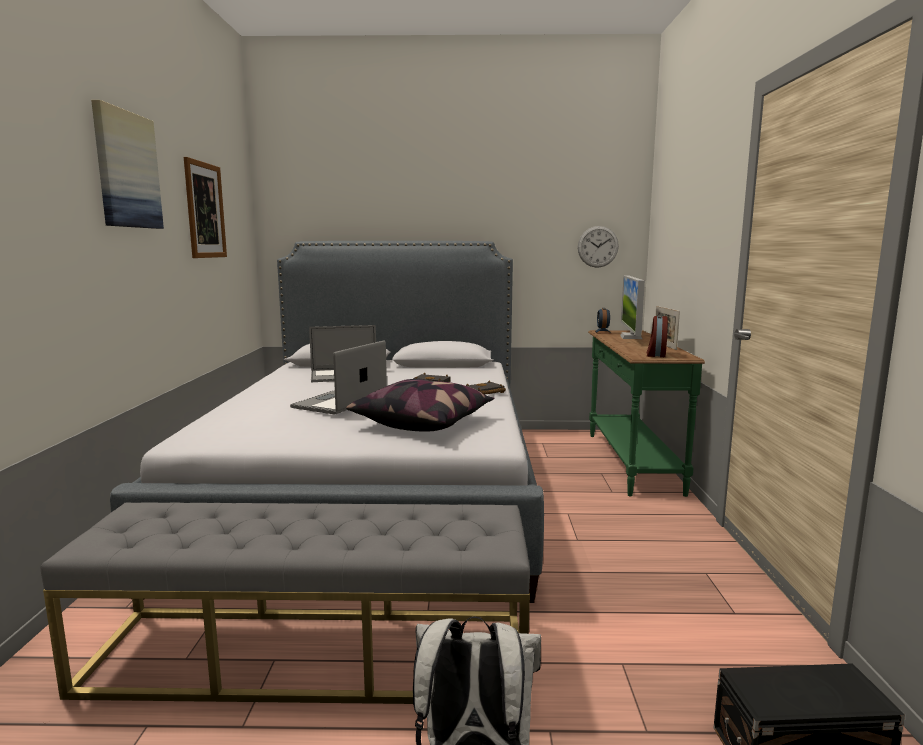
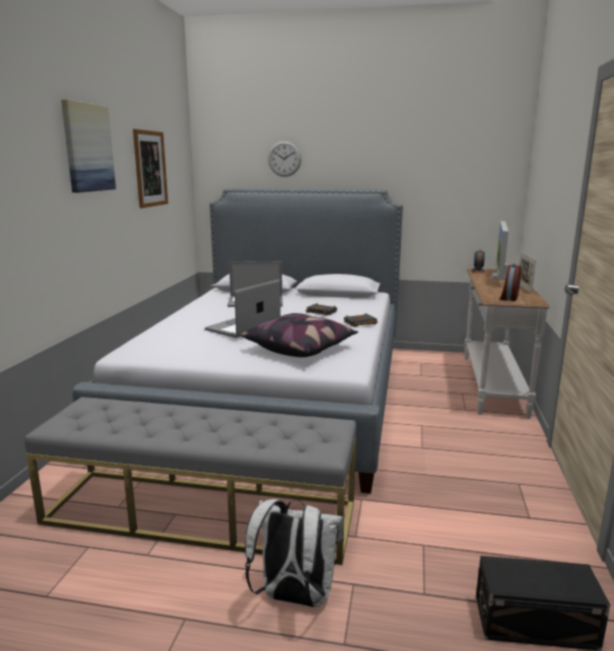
camera: 10 degrees right, 5 degrees up
(598, 246) = (480, 194): wall clock -> wall clock (284, 159)
(630, 462) = (491, 384): green console table -> white console table

